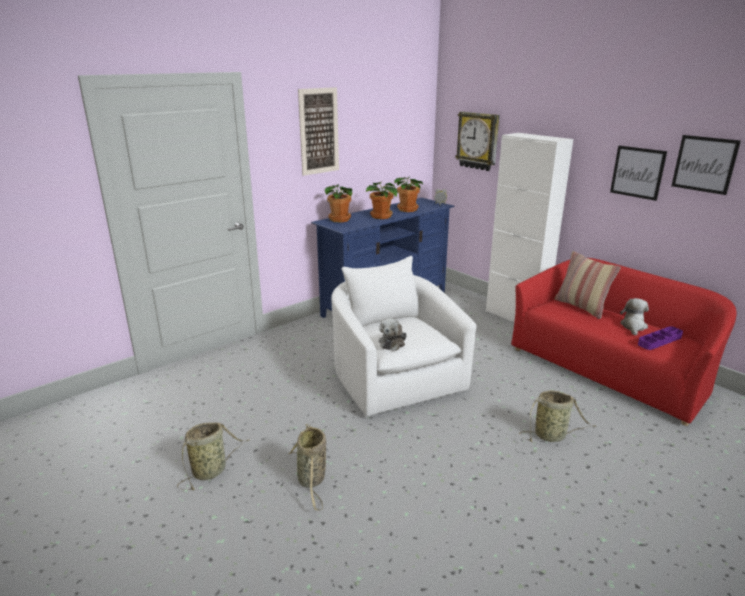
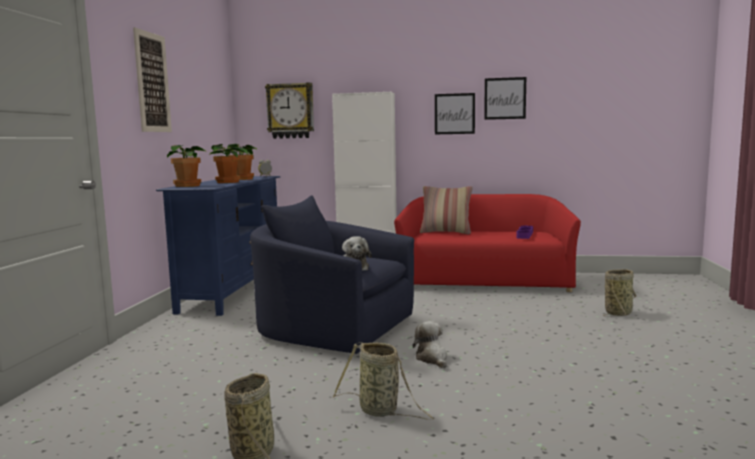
camera: 40 degrees left, 15 degrees down
(394, 377) = (332, 328): white armchair -> blue armchair
(552, 435) = (511, 320): basket -> basket (619, 313)
(633, 326) = (496, 233): plush toy -> plush toy (432, 359)

